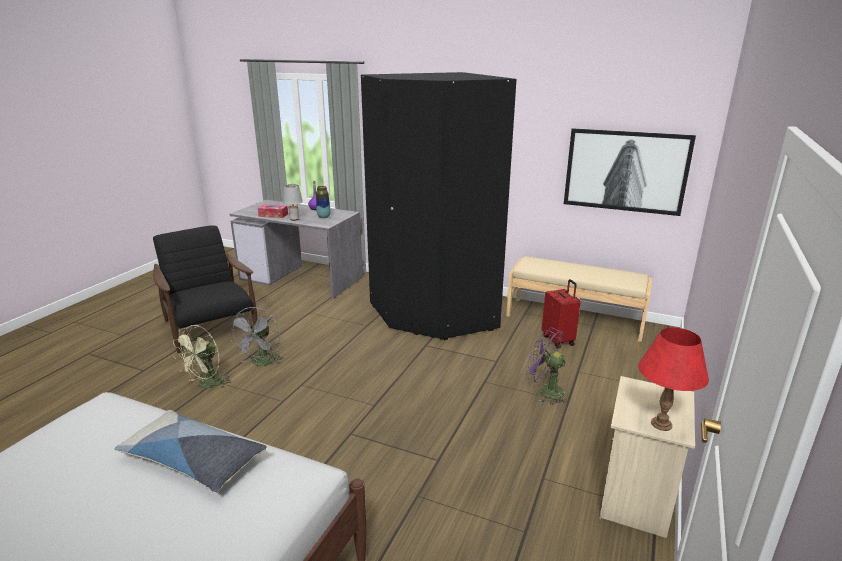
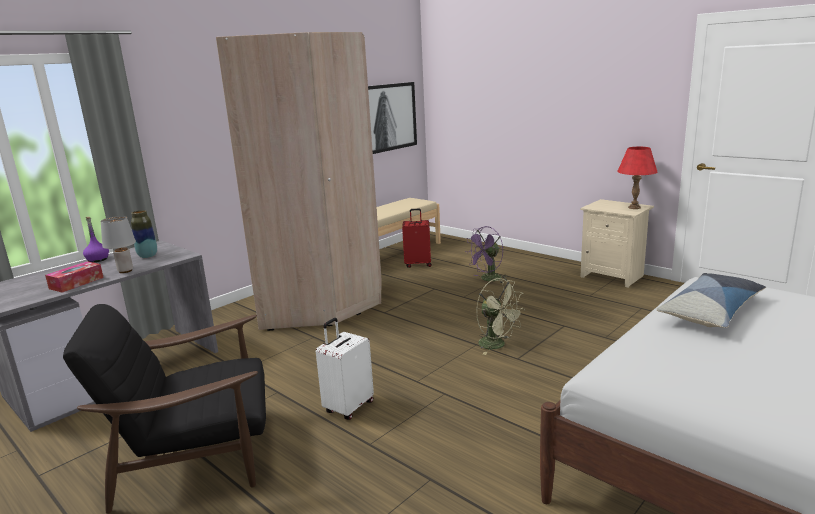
camera: 70 degrees left, 5 degrees down
(207, 384) = (374, 450): green fan -> green fan (497, 345)
(261, 363) = (348, 407): grey fan -> white suitcase
(433, 313) = (323, 302): black wardrobe -> beige wardrobe

